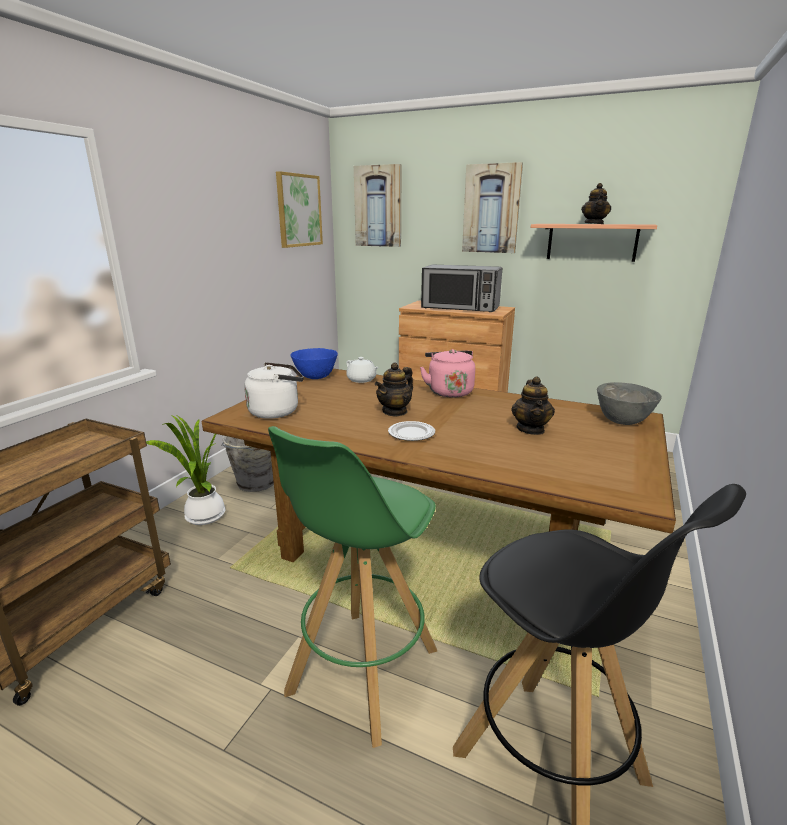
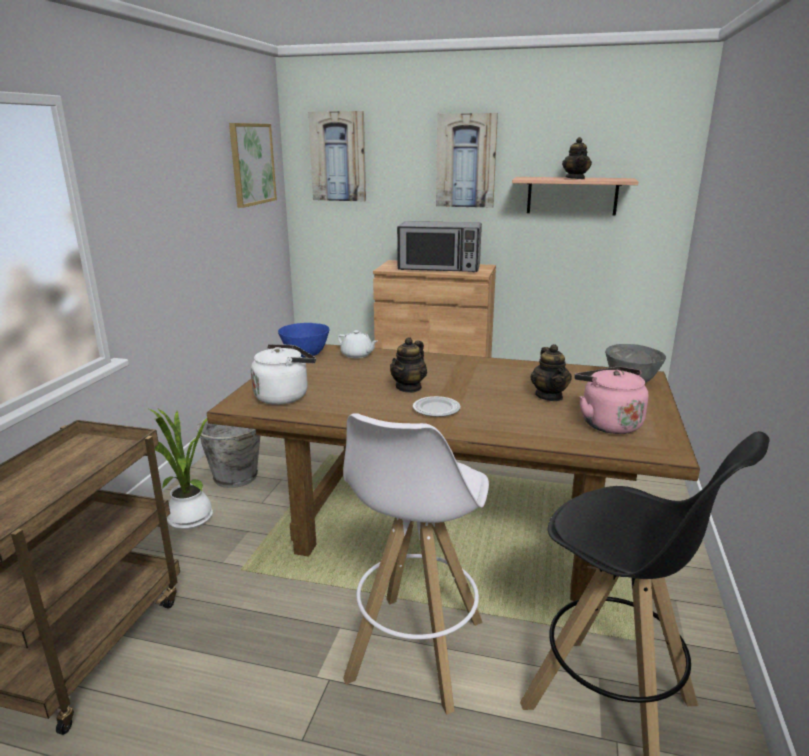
camera: 10 degrees left, 0 degrees up
(362, 671) = (415, 651): green stool -> white stool
(449, 391) = (454, 362): pink kettle -> pink kettle (607, 423)

